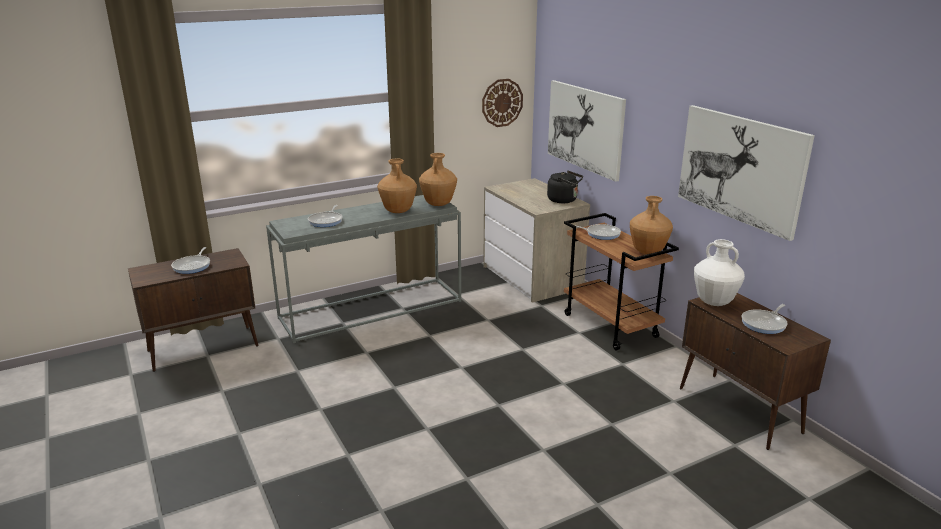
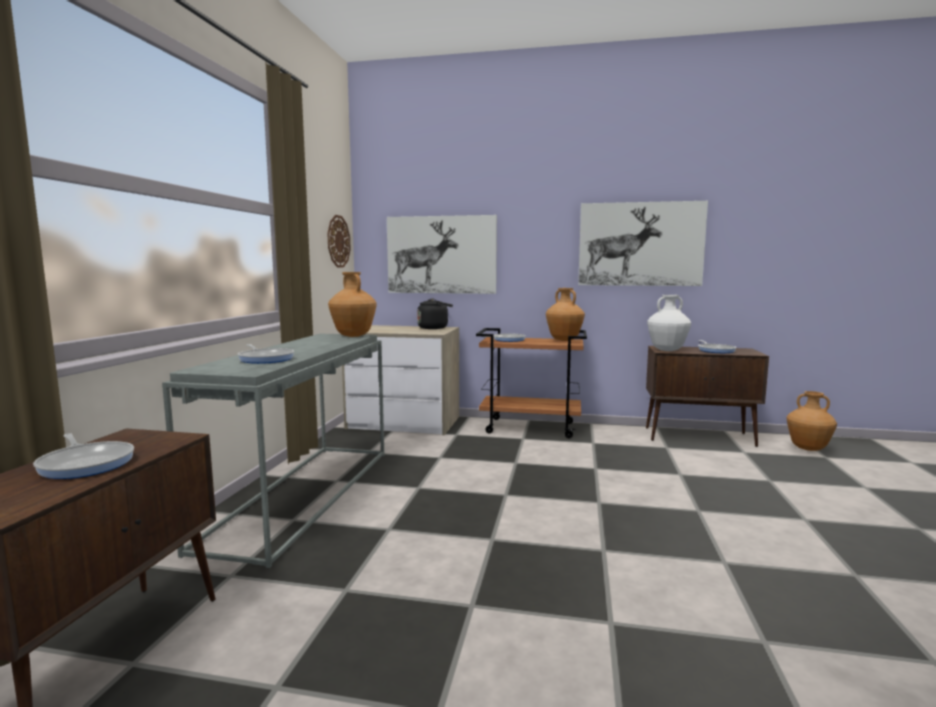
camera: 50 degrees left, 15 degrees down
(398, 211) = (328, 343): brown vase -> brown vase (807, 448)

